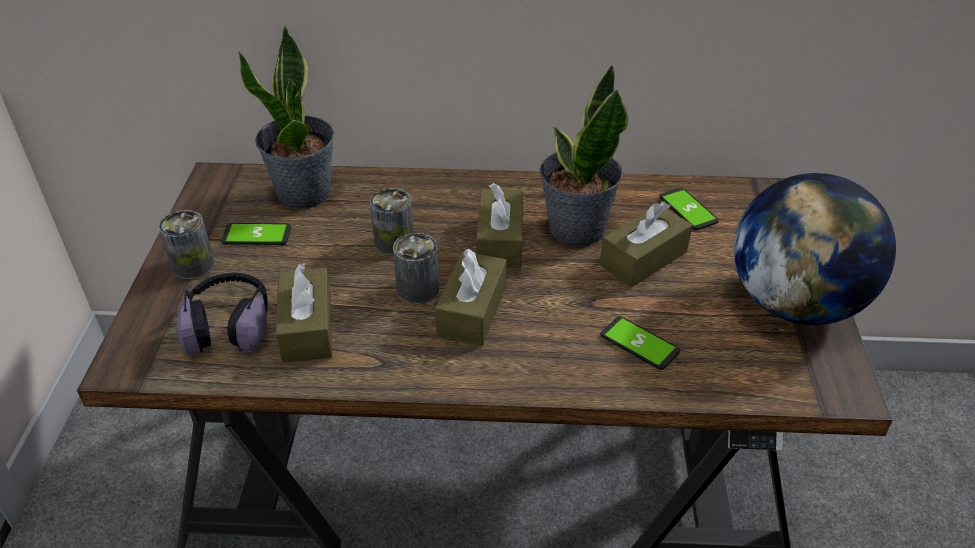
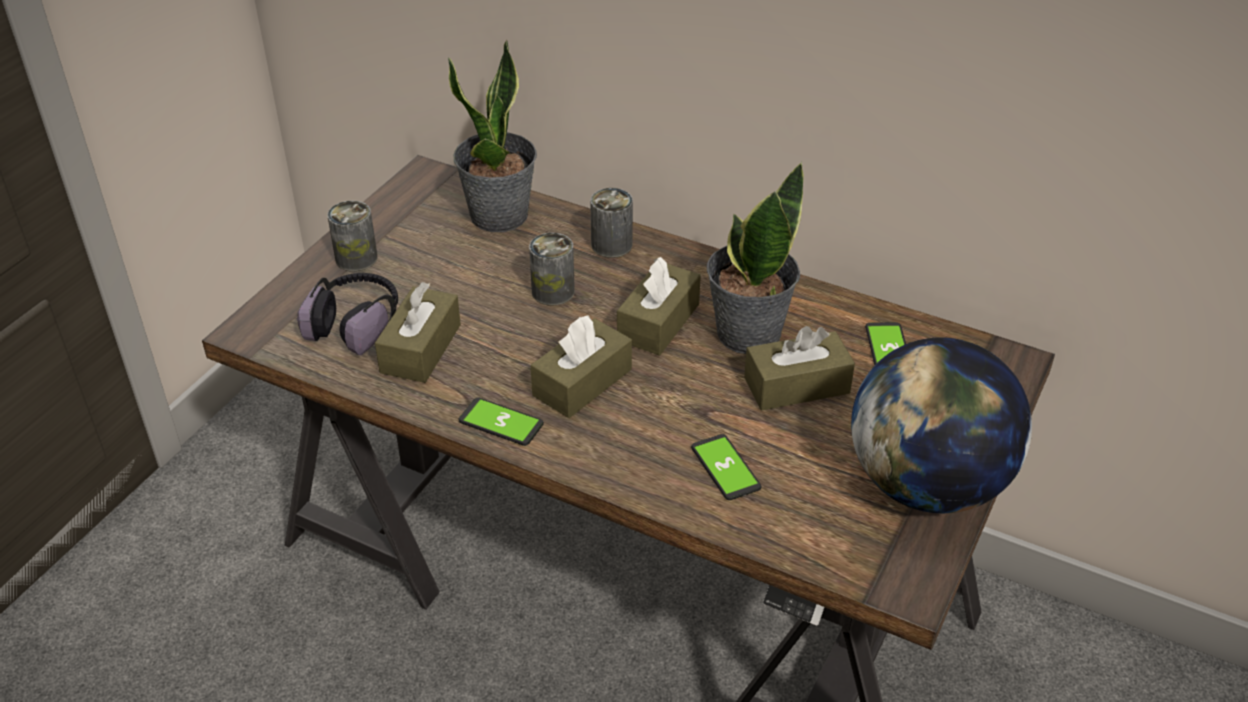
camera: 25 degrees right, 0 degrees up
(256, 235) = (429, 245): phone -> phone (501, 423)
(418, 289) = (544, 345): can -> can (611, 245)

